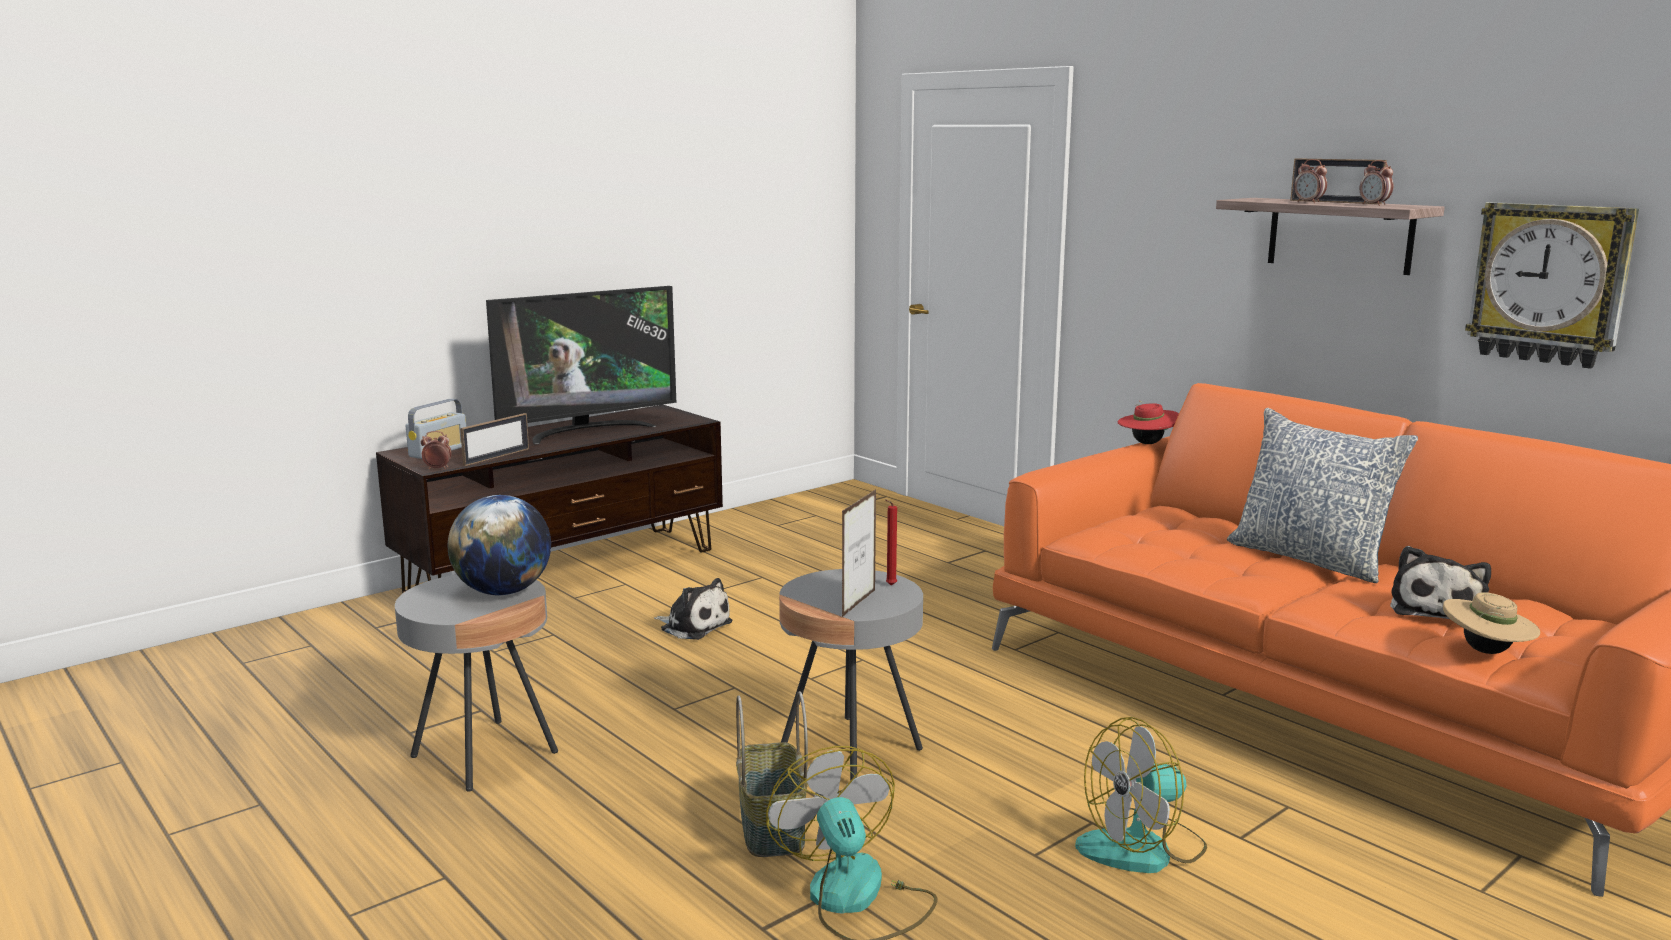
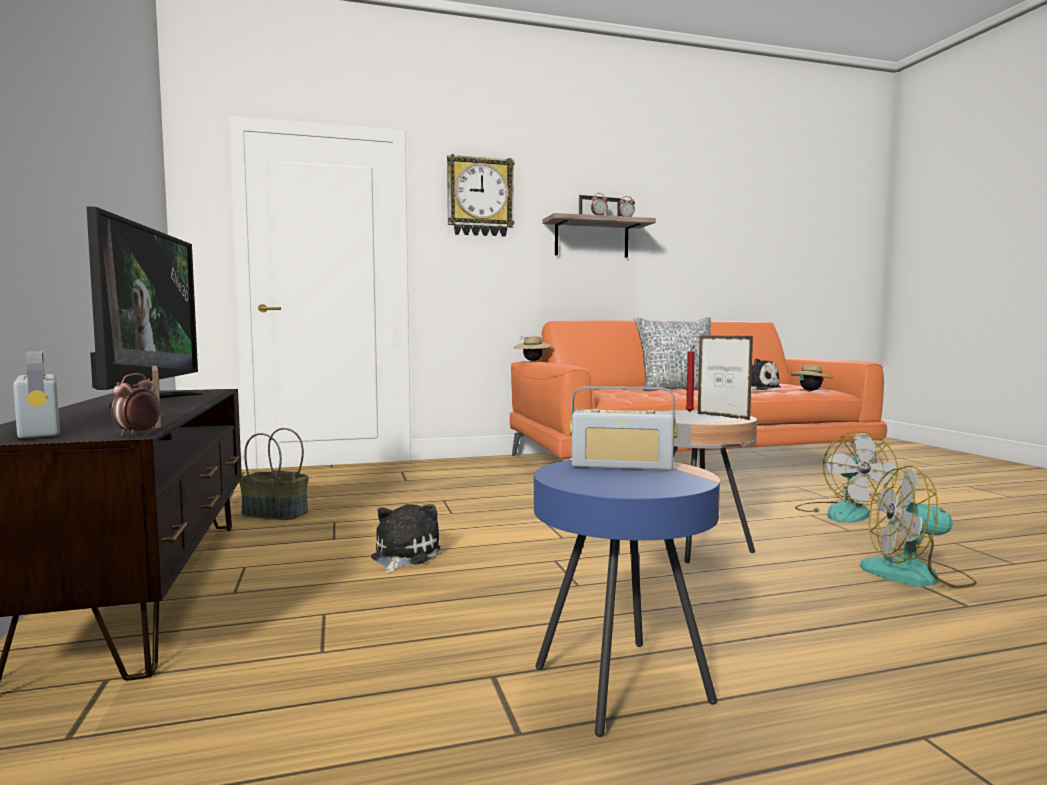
camera: 65 degrees left, 10 degrees down
(484, 755) = (622, 685): grey side table -> blue side table
(503, 592) = (622, 466): globe -> radio
(693, 626) = (403, 556): plush toy -> plush toy turned 45 degrees counterclockwise
(770, 826) = (812, 583): basket -> basket (274, 514)
(1147, 443) = (532, 360): red hat -> beige hat
(1549, 283) = (684, 258): wall clock -> wall clock (480, 197)

